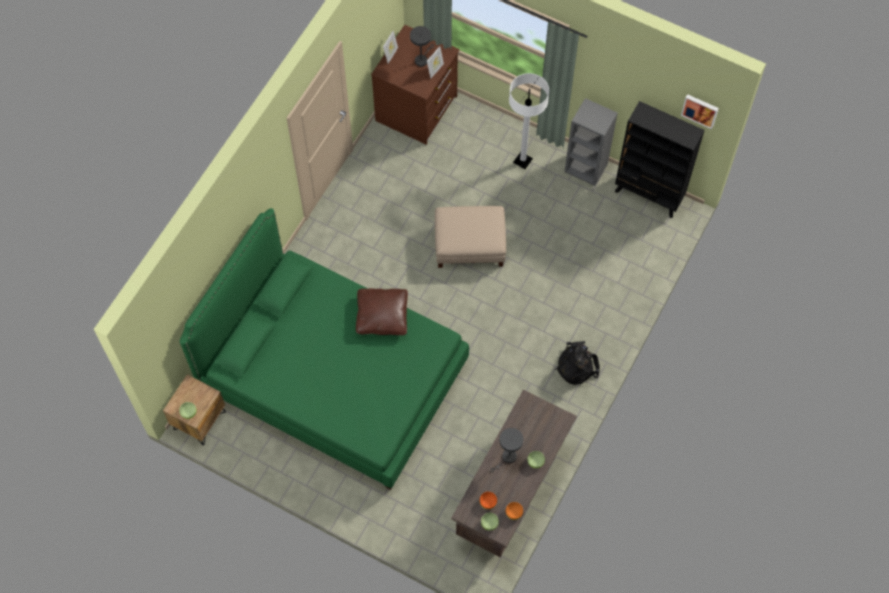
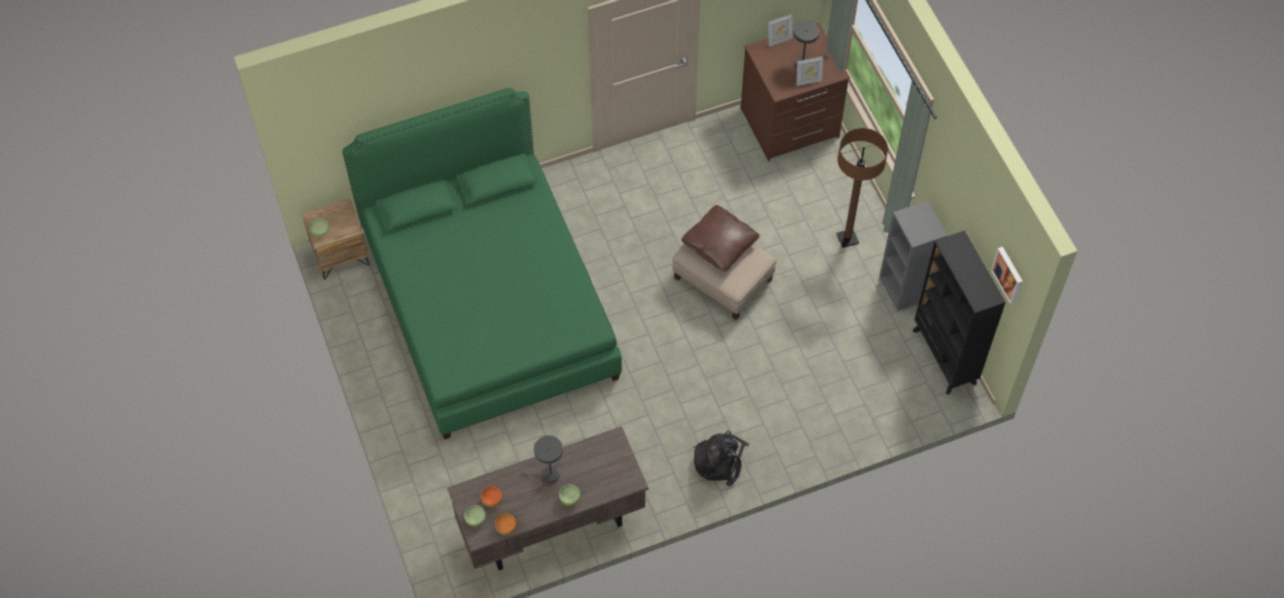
camera: 40 degrees right, 5 degrees down
(382, 316) = (559, 269): brown pillow -> brown pillow (720, 244)
(522, 161) = (847, 238): white floor lamp -> brown floor lamp

